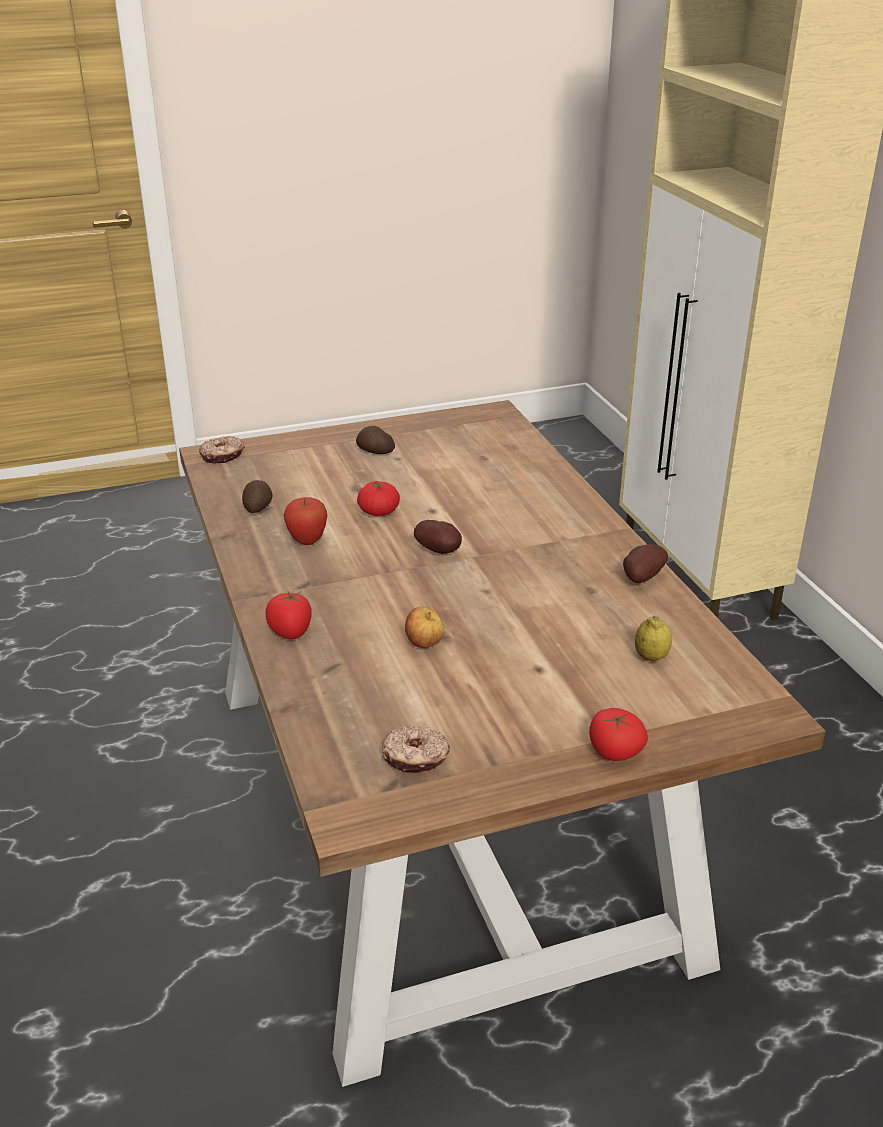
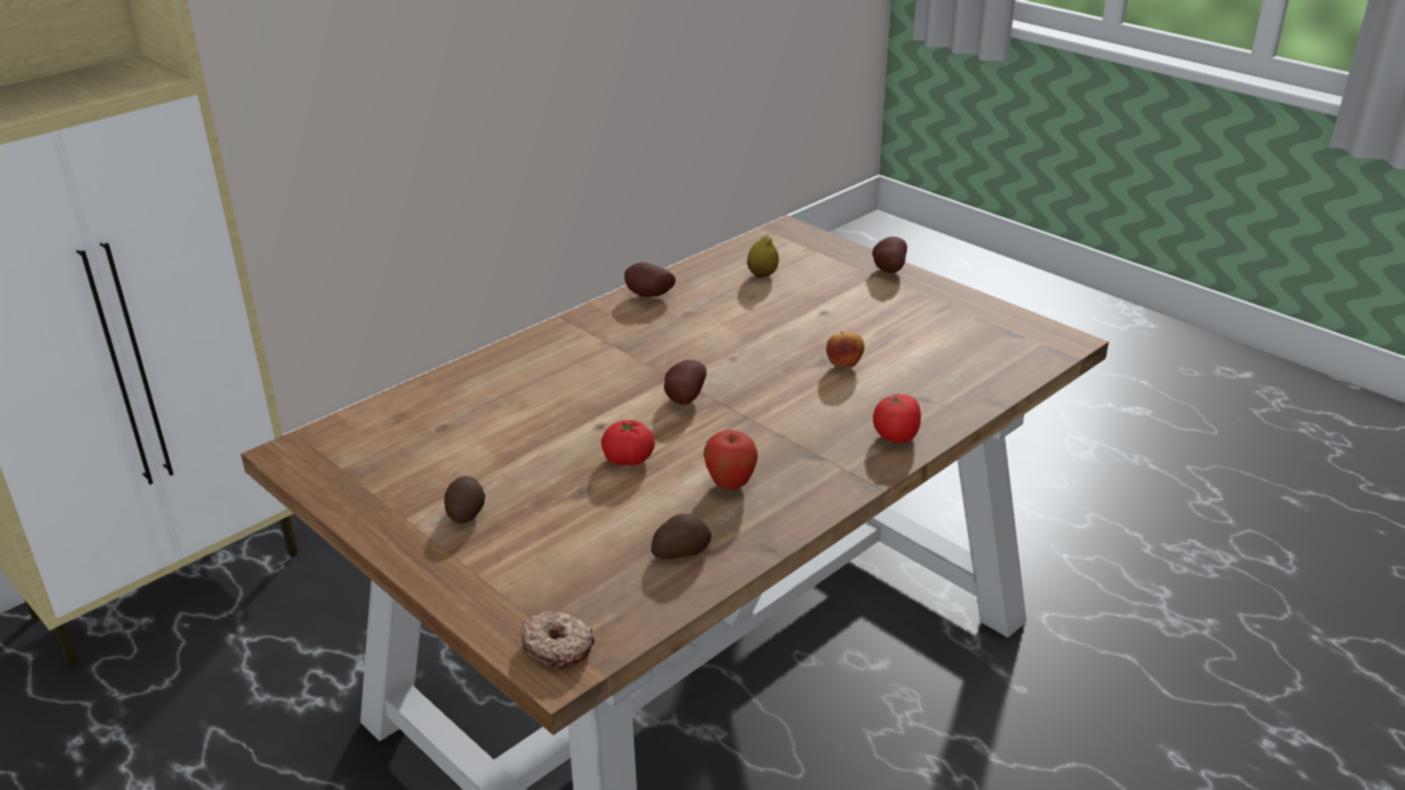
camera: 115 degrees left, 0 degrees up
(415, 758) = (979, 333): donut -> none
(614, 752) = (887, 270): tomato -> potato

